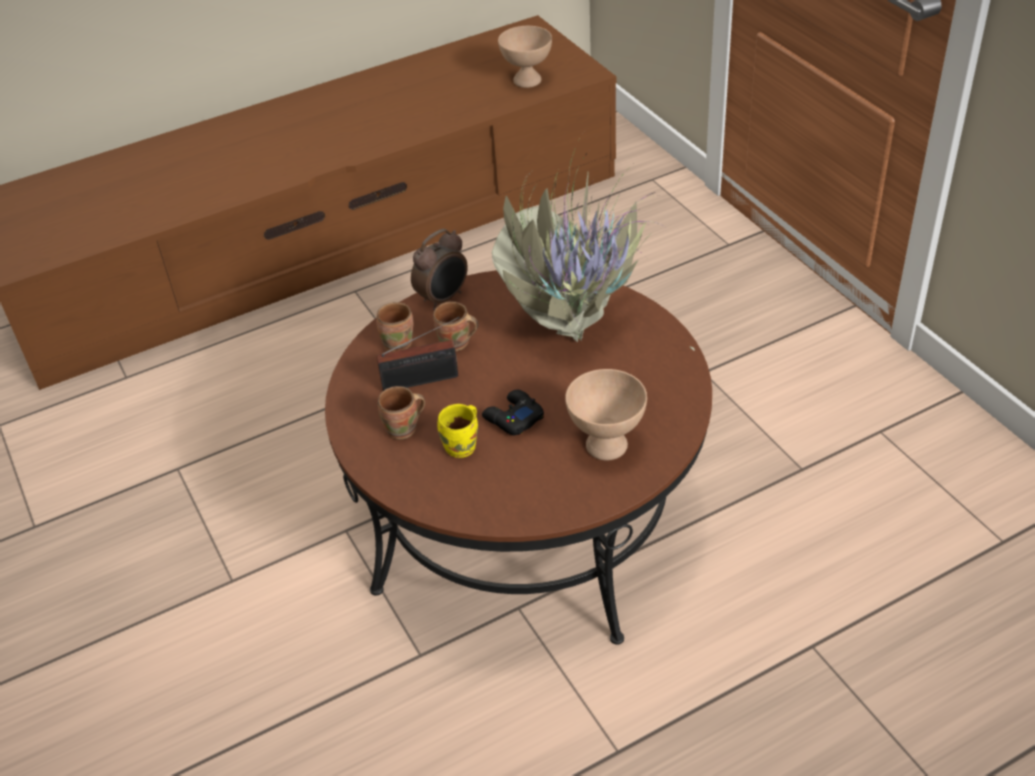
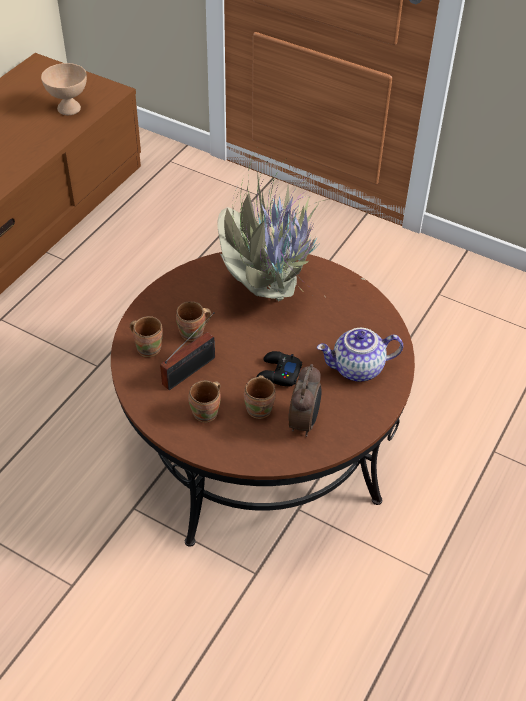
camera: 35 degrees left, 5 degrees up
(443, 298) = (156, 302): alarm clock -> alarm clock (304, 422)
(463, 447) = (260, 408): yellow mug -> brown mug
(607, 446) = (357, 369): beige bowl -> teapot

